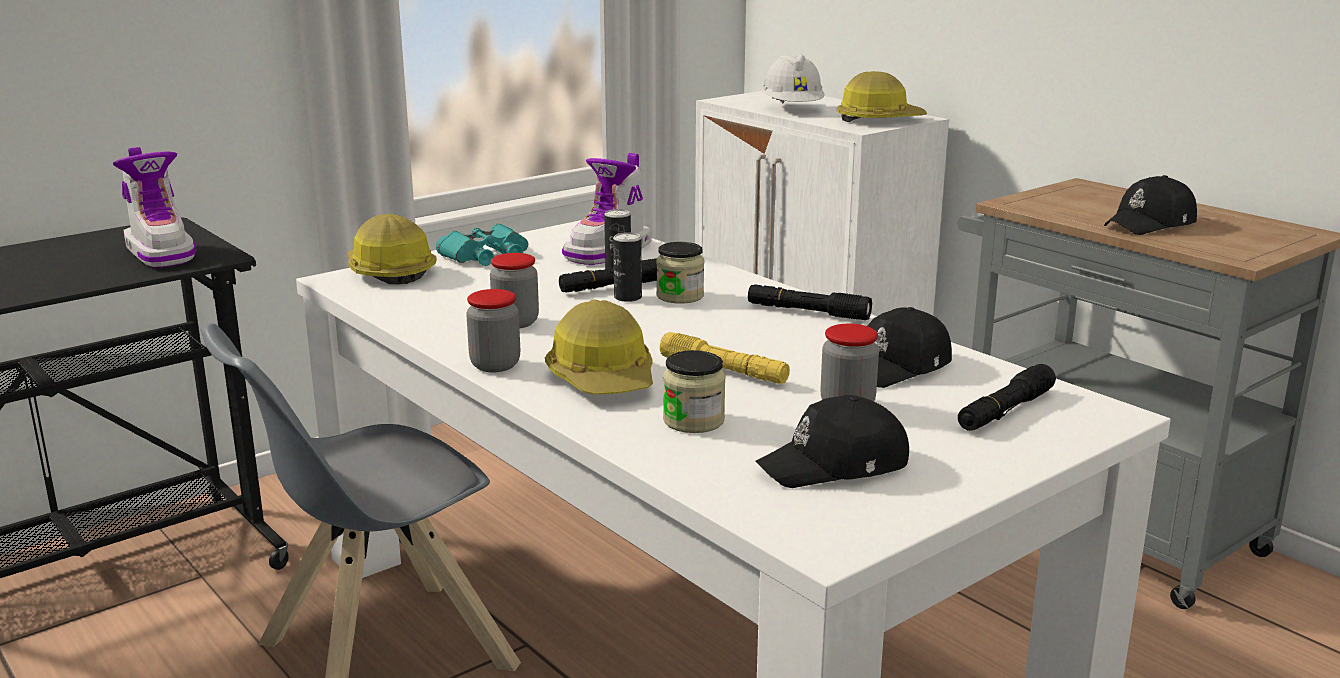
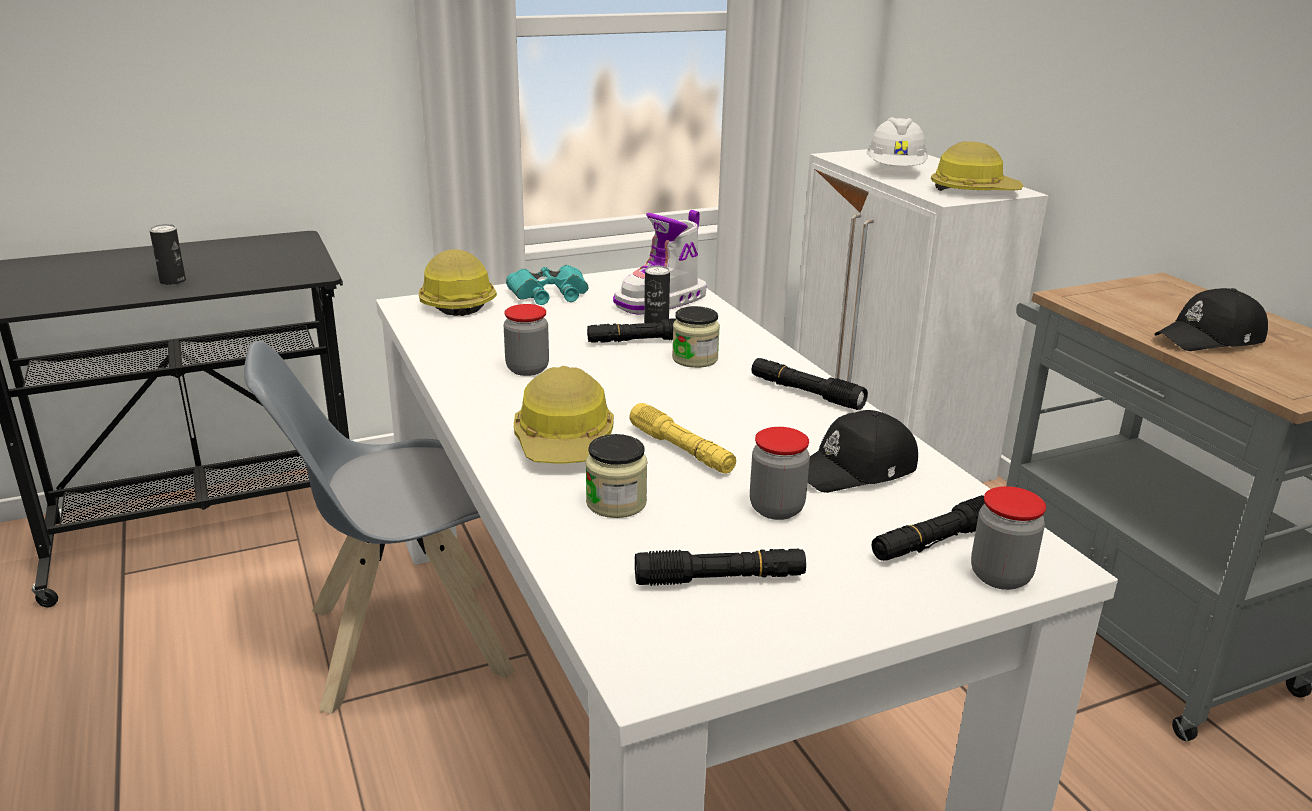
camera: 15 degrees right, 5 degrees up
(161, 252) = (272, 264): boot -> none
(495, 365) = (479, 413): jar -> jar (1000, 576)
(628, 297) = (645, 354): can -> can (173, 281)
(836, 465) = (720, 579): black cap -> black flashlight

